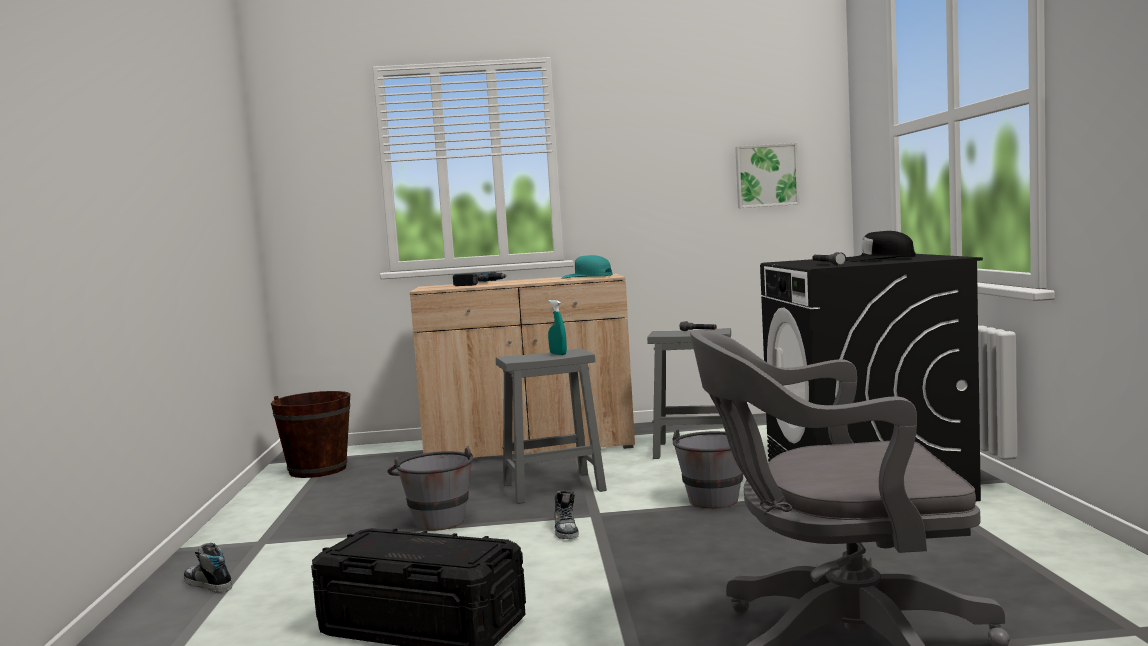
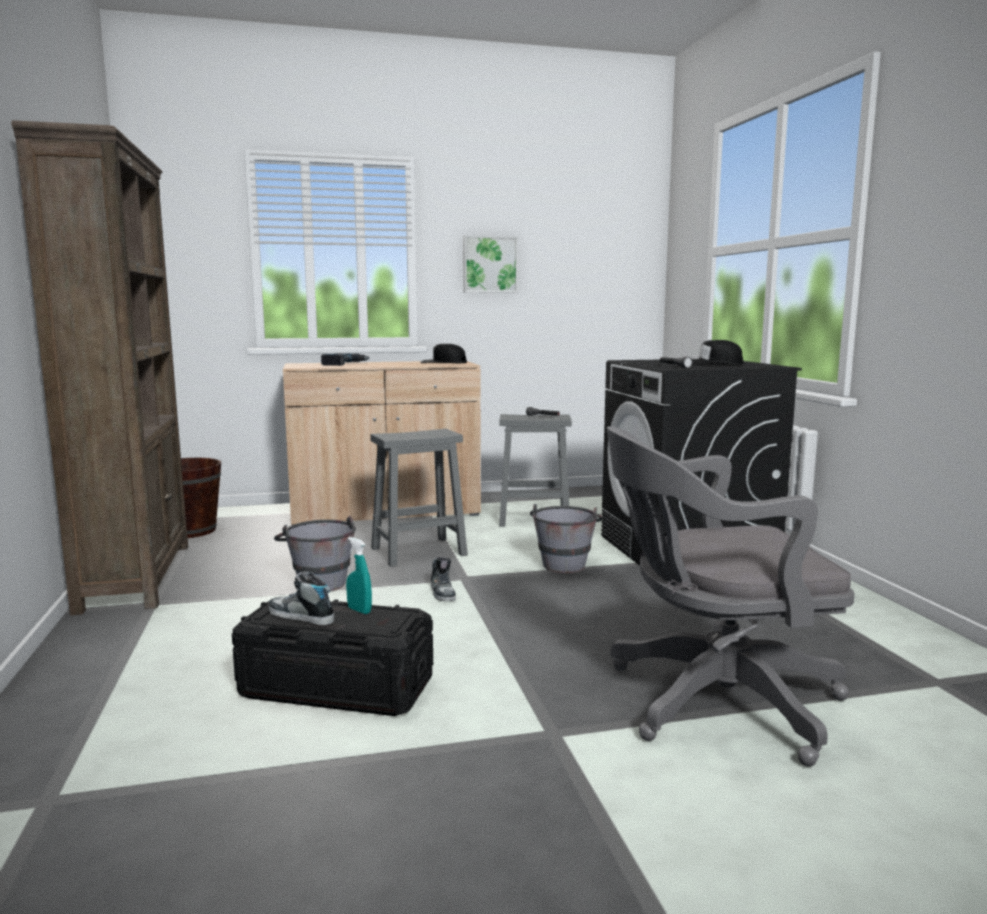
camera: 10 degrees left, 5 degrees up
(208, 584) = (109, 647): shoe -> shoe (301, 616)
(254, 515) = (137, 576): none -> brown bookcase
(558, 354) = (428, 433): turquoise spray bottle -> turquoise spray bottle (359, 610)
(587, 277) = (444, 363): turquoise cap -> black cap
(766, 175) = (596, 282): picture -> picture (490, 264)

